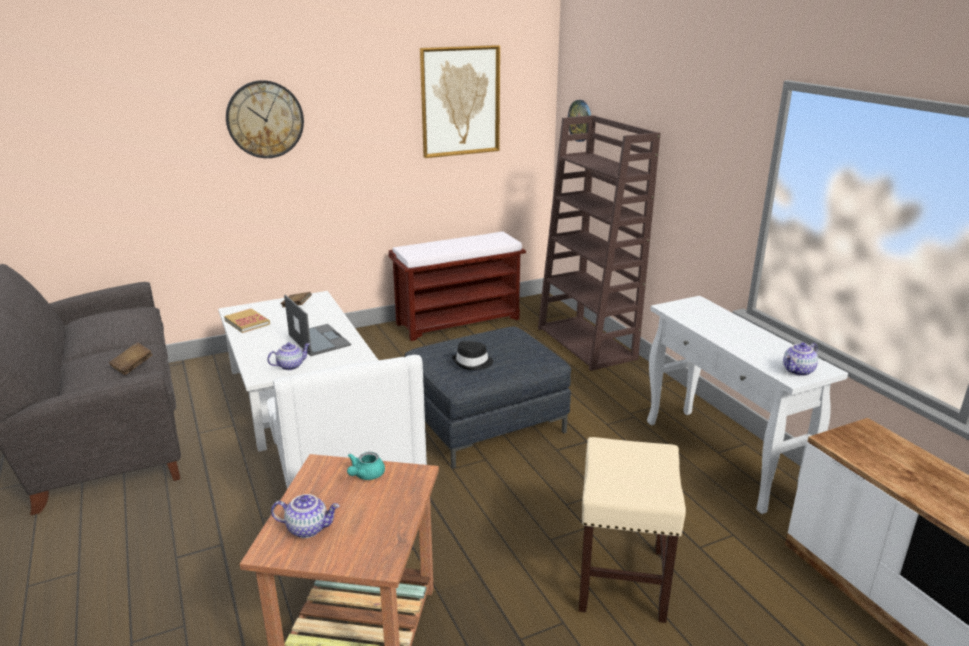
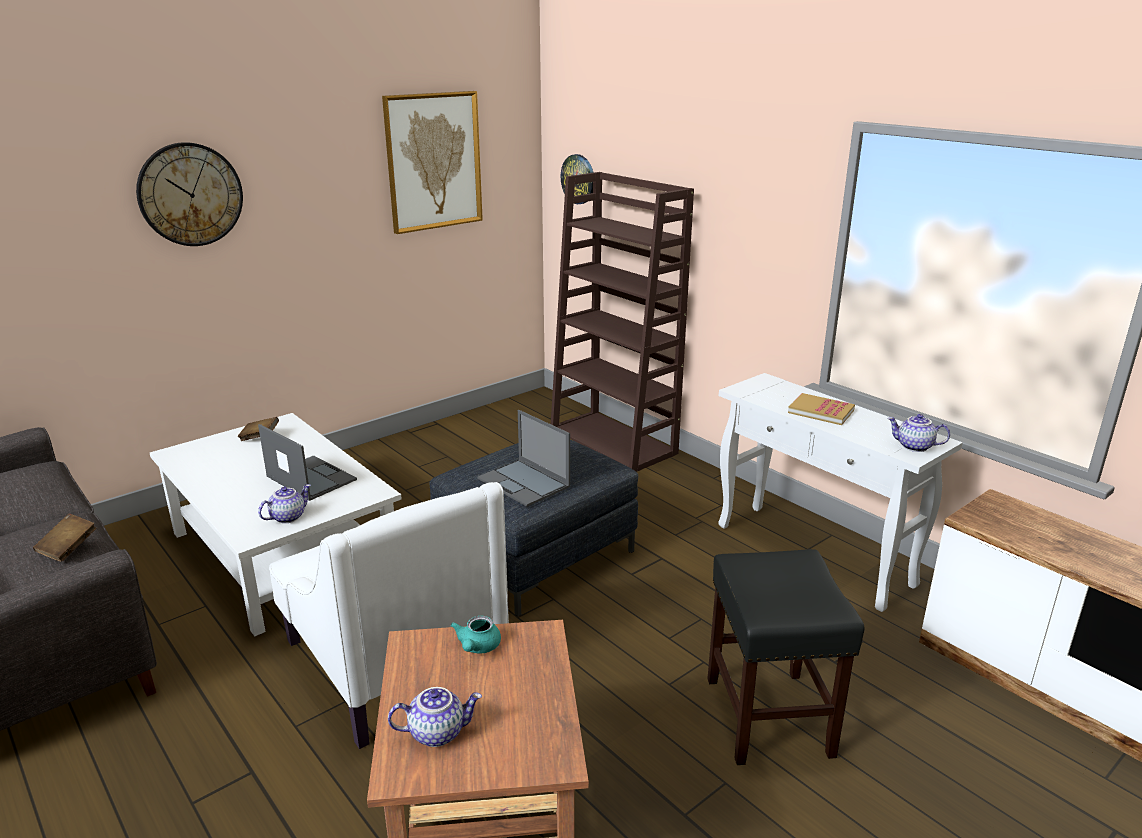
camera: 15 degrees left, 0 degrees up
(247, 322) = (200, 466): book -> book (821, 411)
(459, 321) = (452, 433): brown bench -> none
(473, 363) = (524, 483): black hat -> laptop
(622, 580) = (769, 717): beige stool -> black stool
(798, 371) = (914, 447): teapot -> teapot turned 75 degrees clockwise

